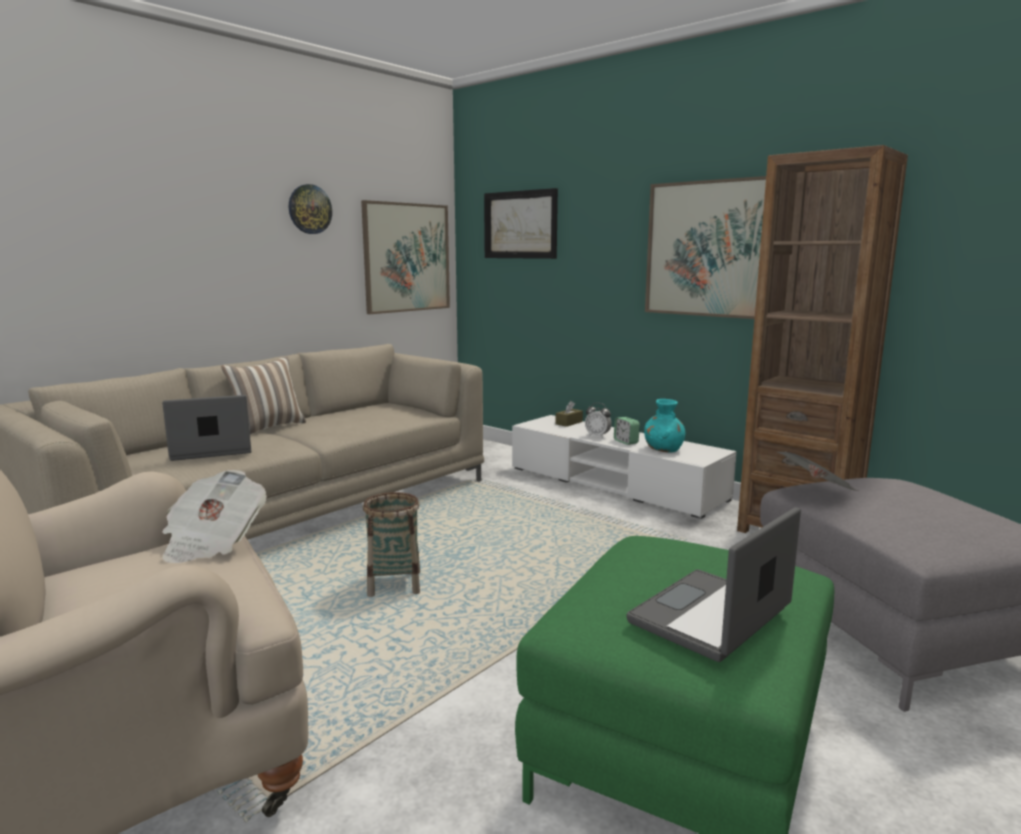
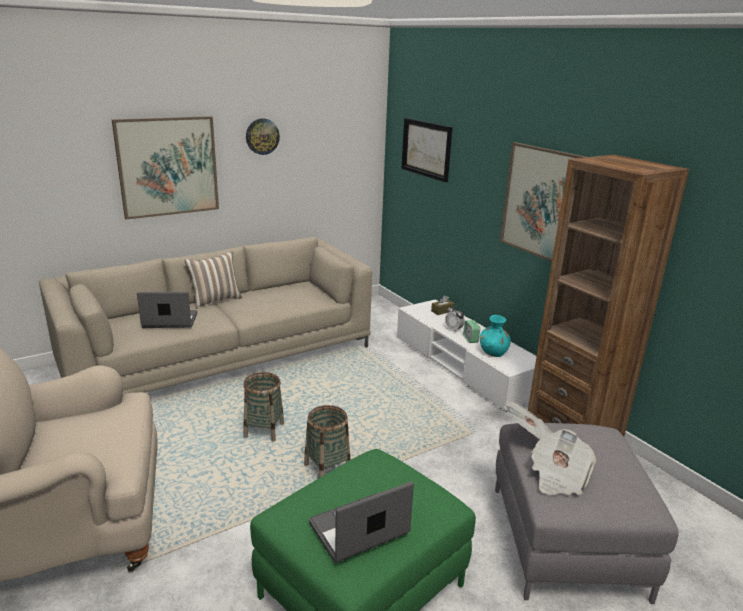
camera: 15 degrees right, 10 degrees up
(213, 542) = (124, 415): newspaper -> newspaper (558, 477)
(406, 257) = (340, 165): picture -> picture (168, 166)
(517, 612) = (327, 468): none -> basket

